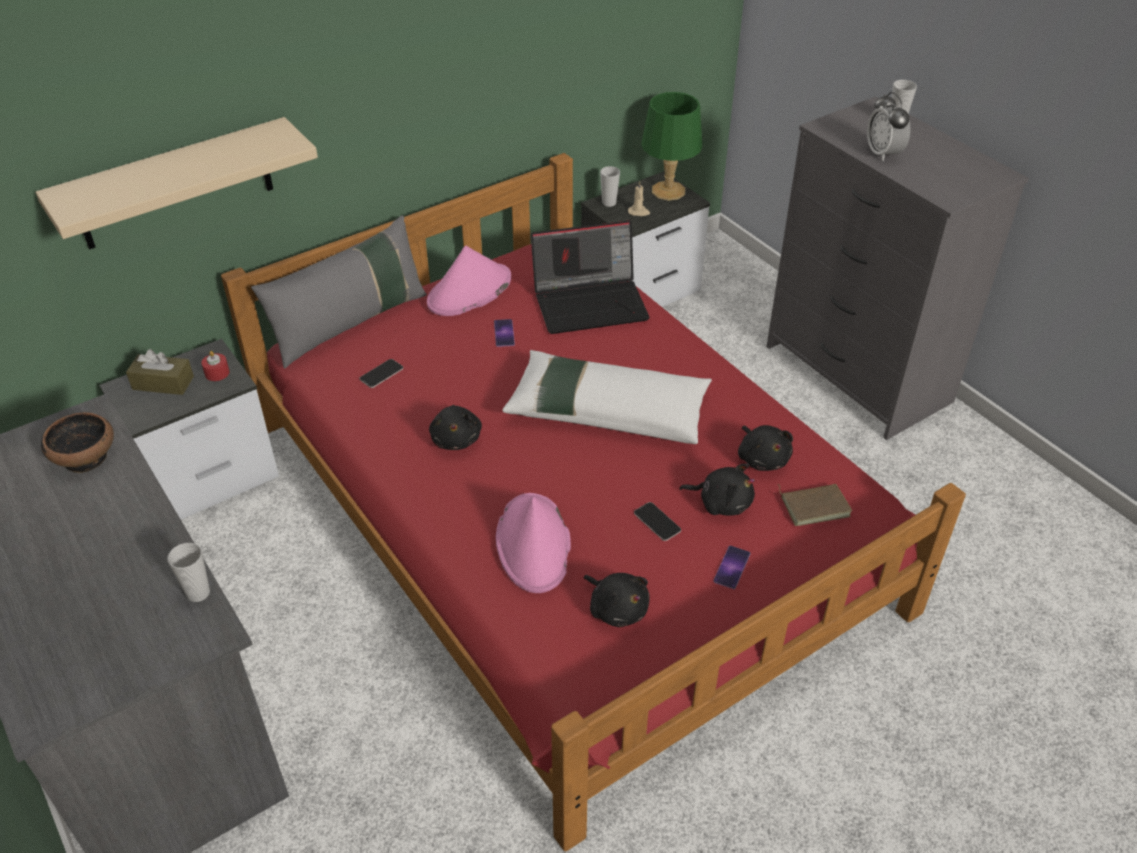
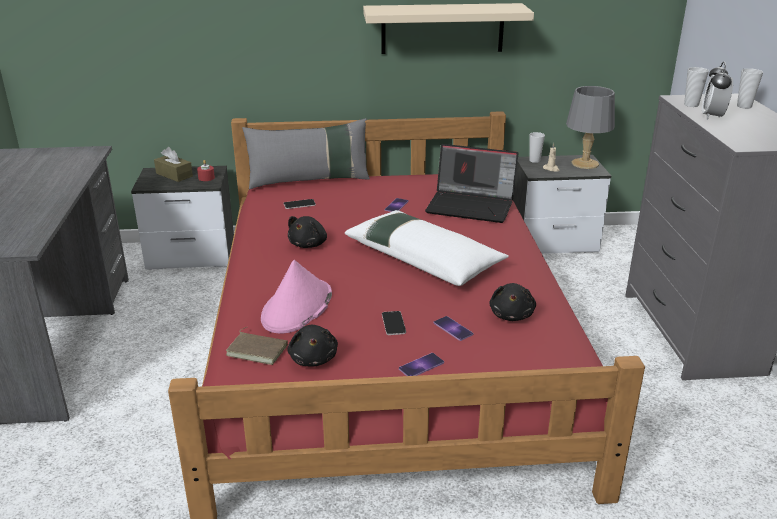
camera: 30 degrees right, 15 degrees down
(86, 457) = (67, 165): bowl -> none
(174, 185) = (213, 48): beige shelf -> beige shelf (442, 28)
(198, 593) = (40, 229): cup -> cup (691, 105)
(469, 291) = (396, 182): pink hat -> none
(667, 191) = (584, 164): green table lamp -> grey table lamp
(721, 502) = (453, 328): black plush toy -> phone
(814, 505) = (526, 353): brown book -> brown book (258, 350)

